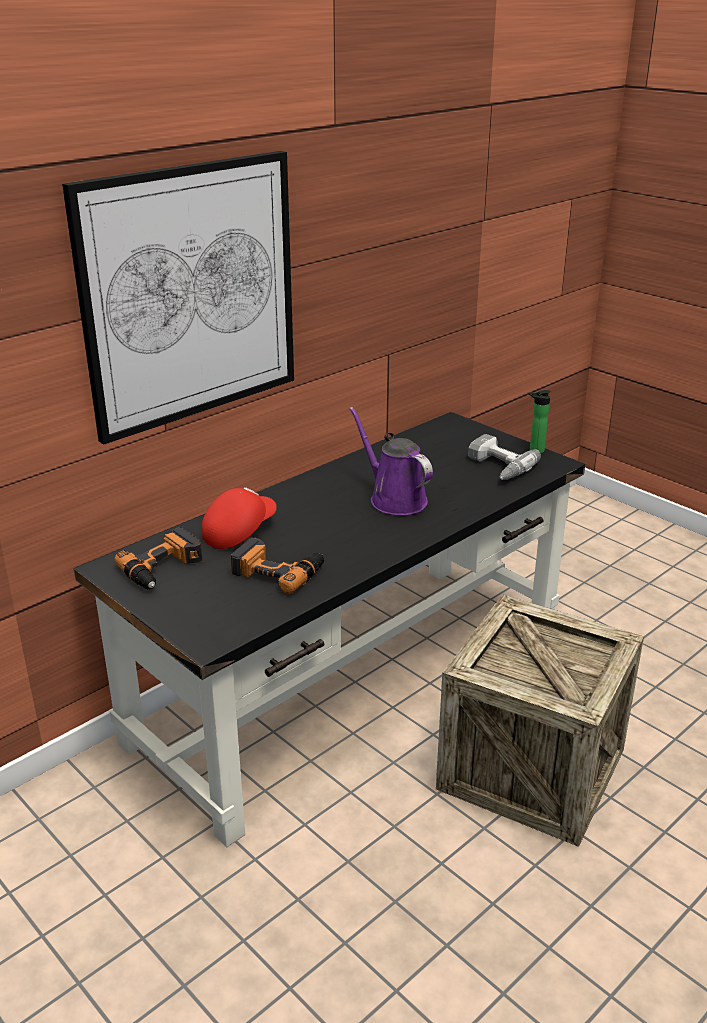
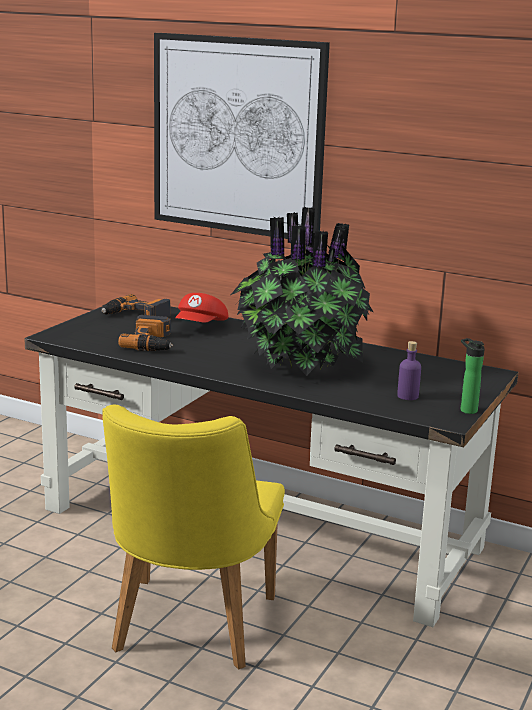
camera: 70 degrees right, 10 degrees down
(239, 532) = (201, 326): red cap -> red cap turned 90 degrees clockwise
(394, 499) = (299, 364): purple watering can -> potted plant
(496, 467) = (407, 396): power drill -> purple bottle
(531, 769) = (188, 631): crate -> yellow chair

